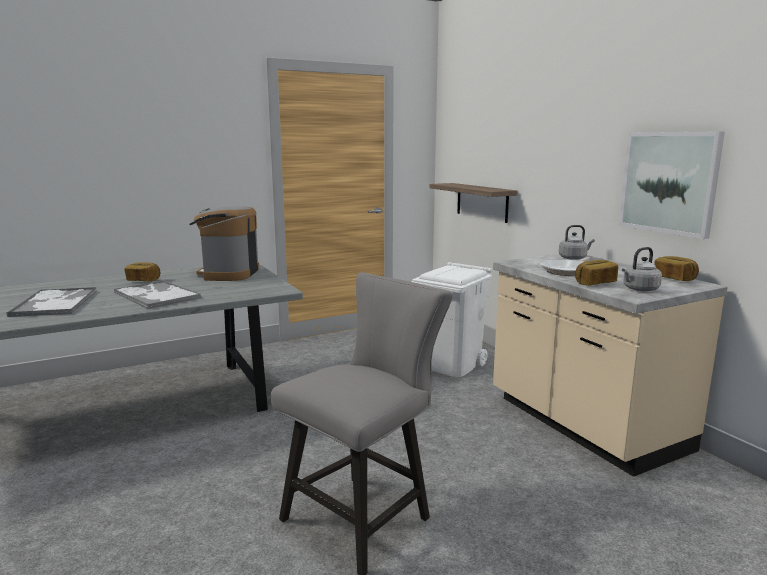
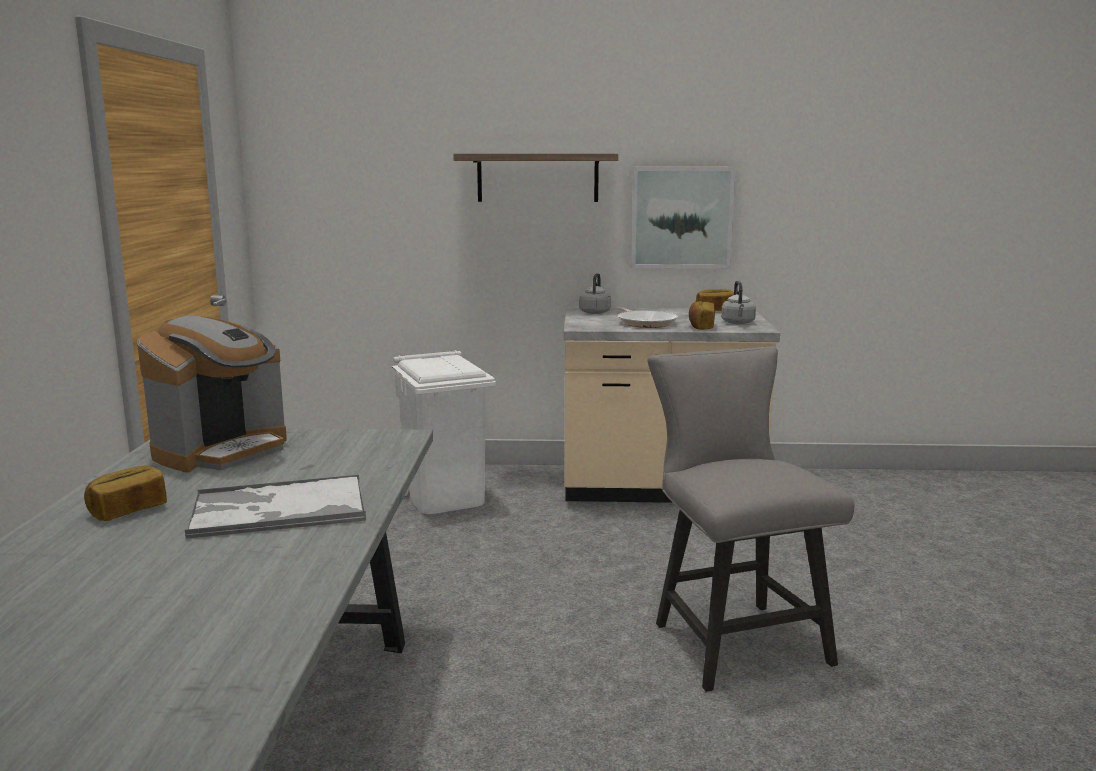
camera: 60 degrees left, 0 degrees up
(56, 303) = (164, 594): tray -> none
(228, 273) = (222, 451): coffee machine -> coffee machine turned 90 degrees counterclockwise
(482, 202) = (381, 265): shelf -> shelf (537, 177)

